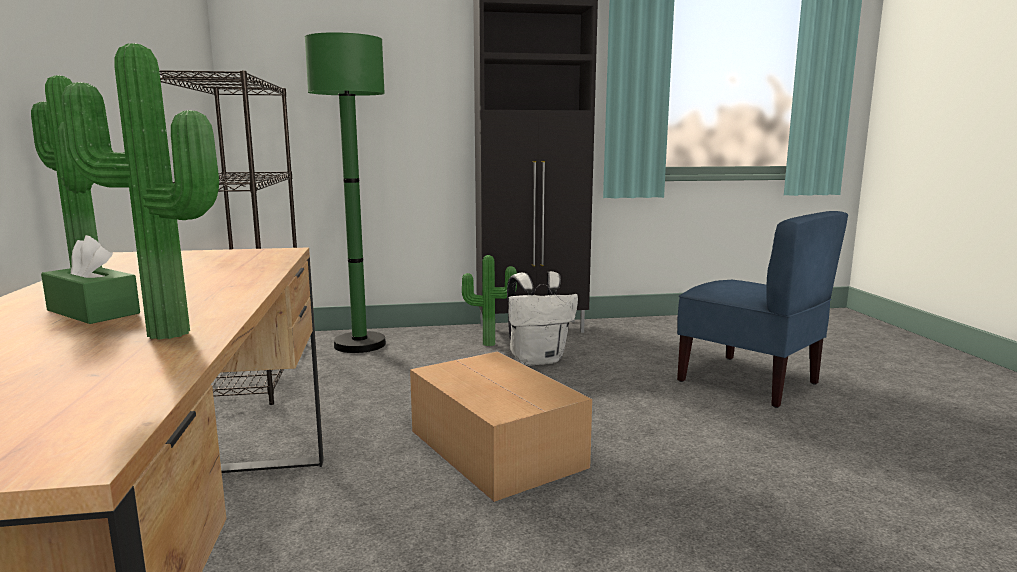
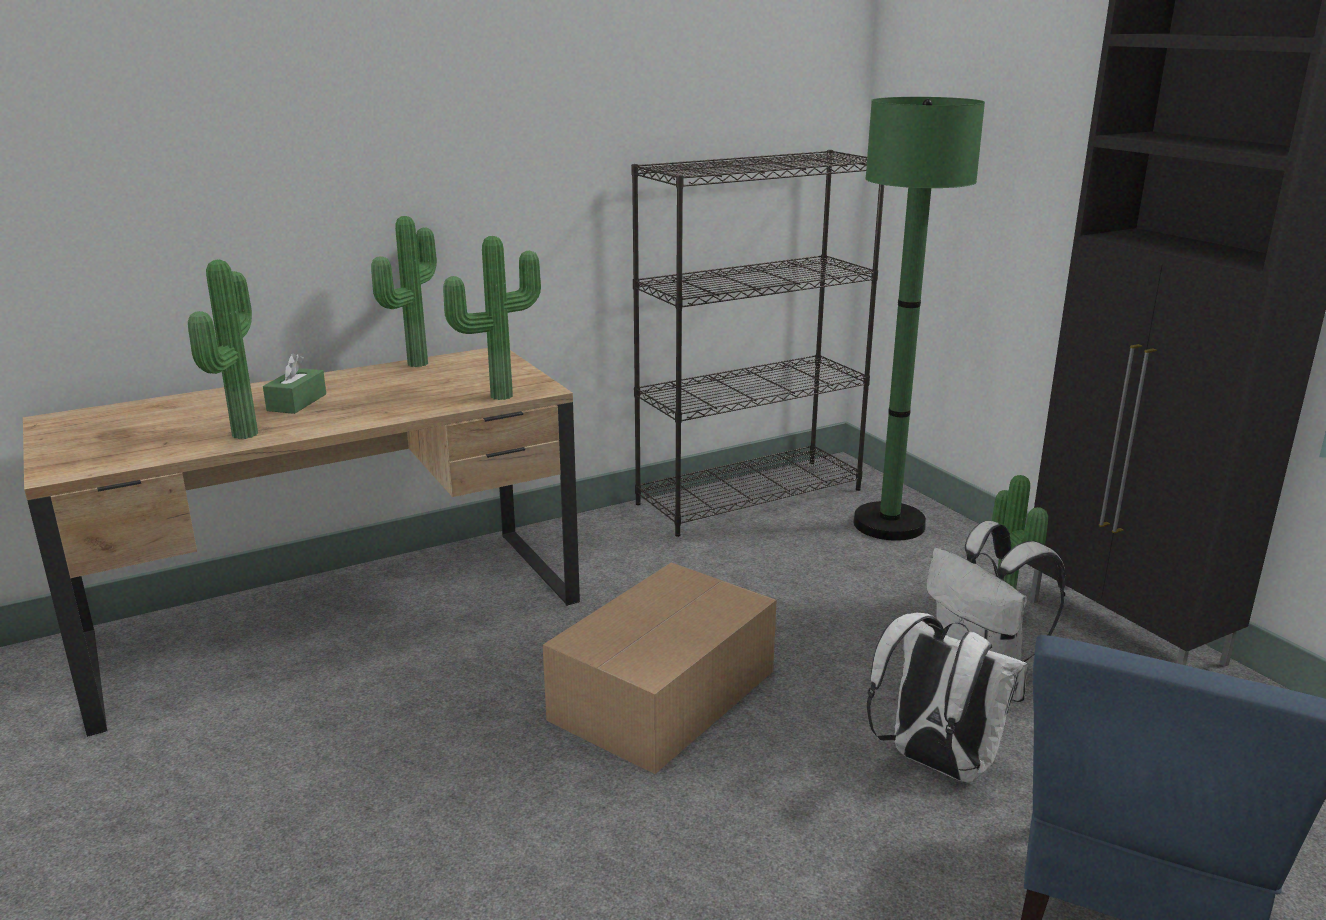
camera: 70 degrees right, 10 degrees up
(268, 259) = (499, 395): none -> potted plant
(618, 389) = (935, 763): none -> white backpack

